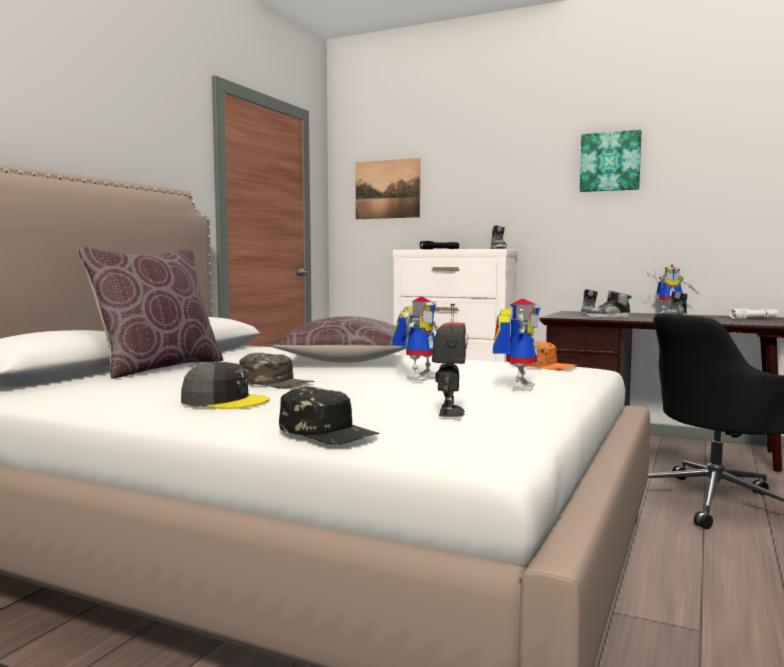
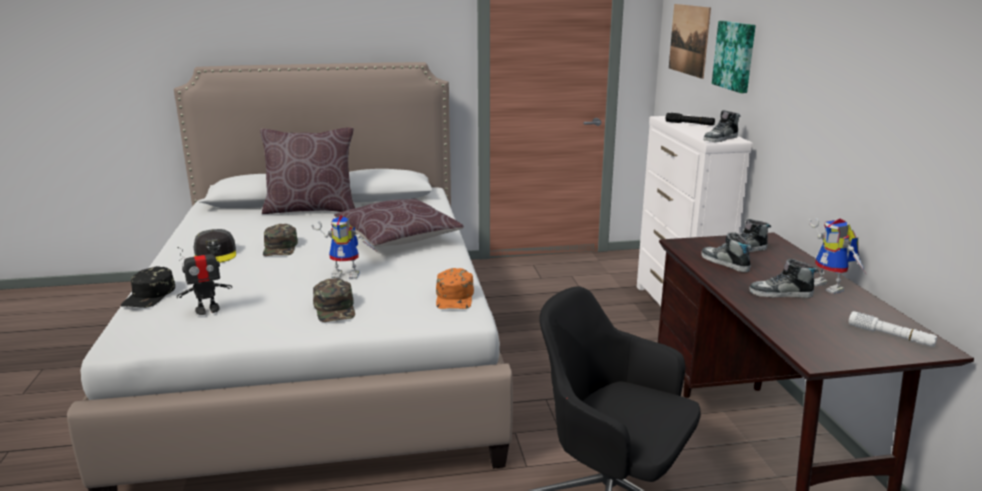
camera: 55 degrees right, 15 degrees up
(517, 387) = (335, 308): toy robot -> green cap
(610, 162) = (844, 48): picture -> picture (735, 56)

